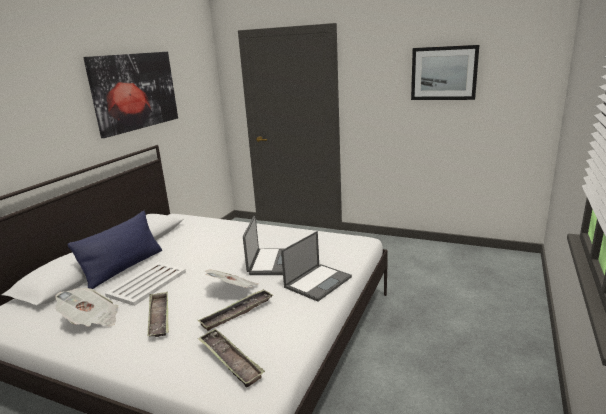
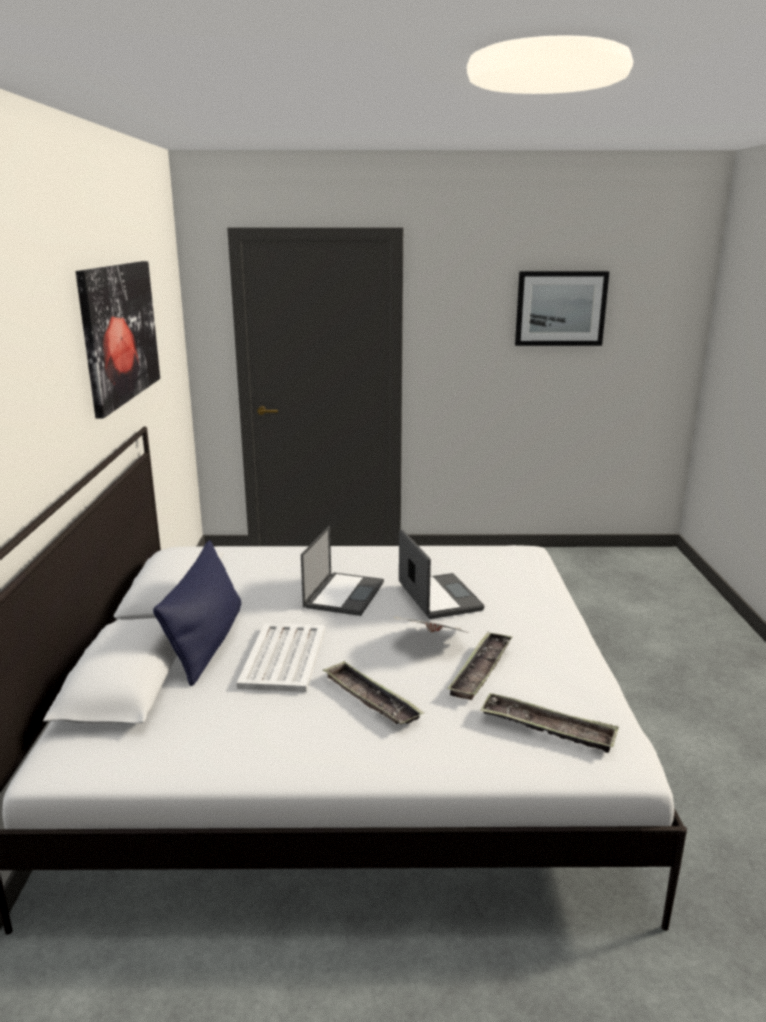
camera: 25 degrees left, 0 degrees up
(92, 320) = (261, 726): newspaper -> none
(318, 282) = (535, 612): laptop -> laptop (344, 594)

